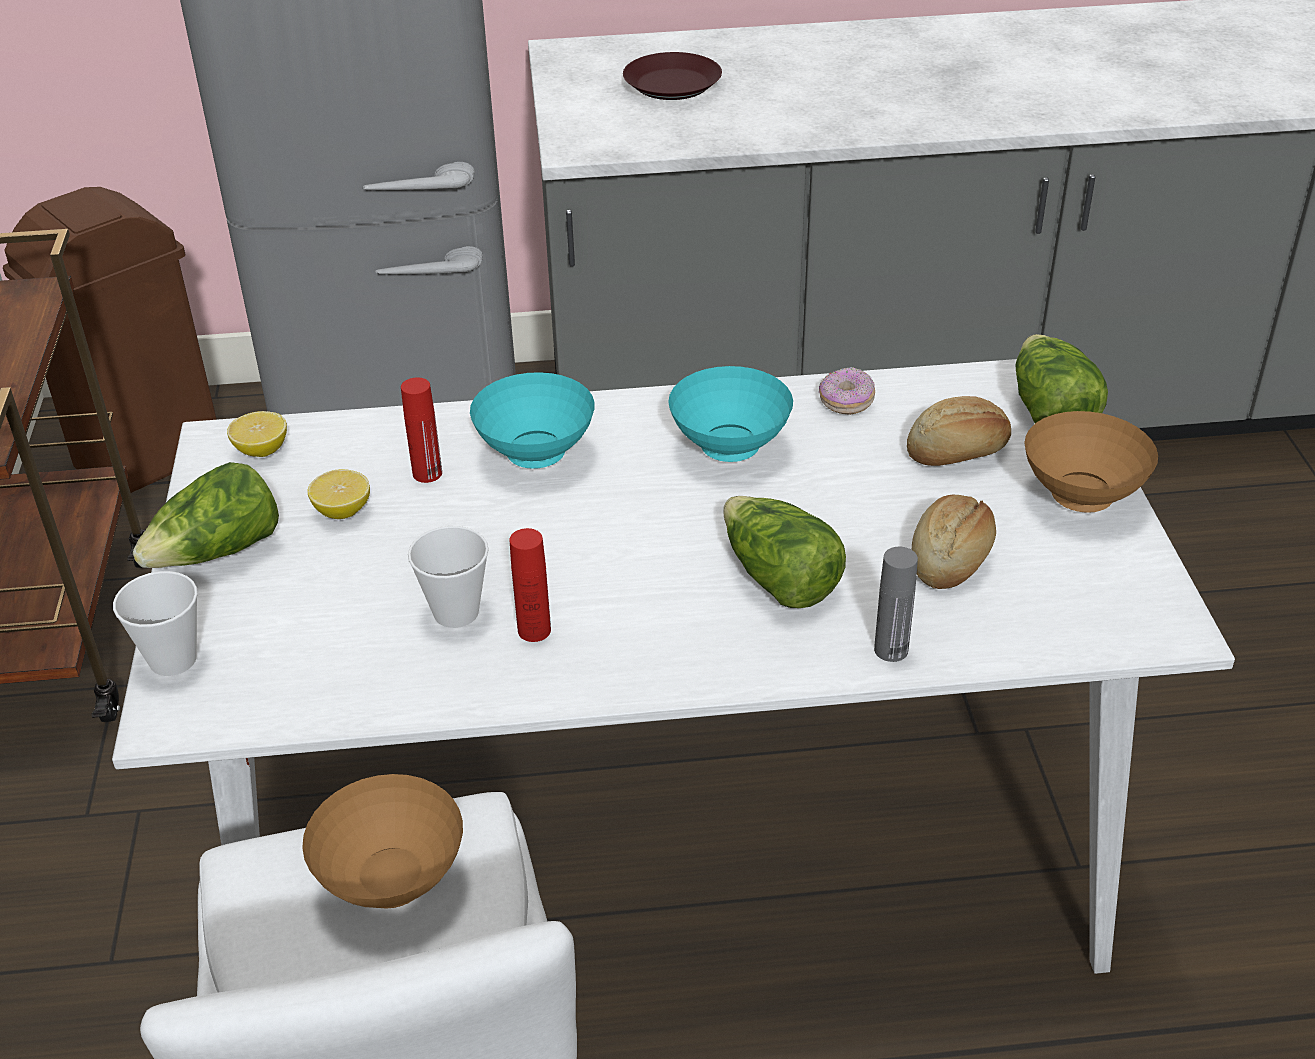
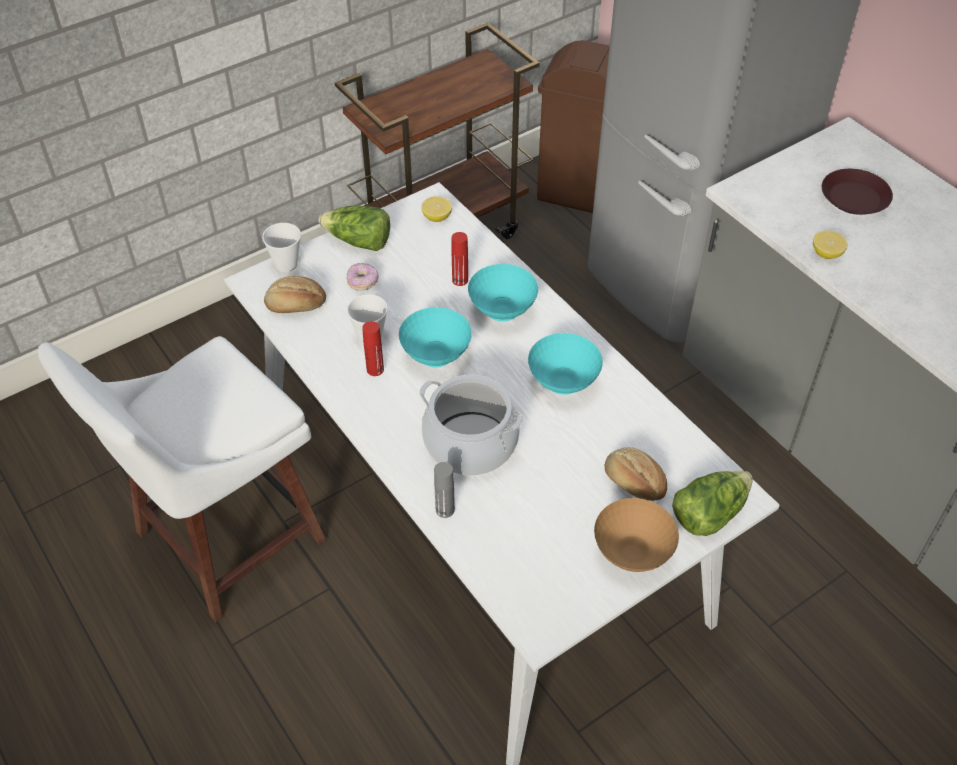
camera: 60 degrees right, 10 degrees up
(342, 510) = (413, 265): lemon -> lemon (826, 253)
(389, 883) = (228, 399): brown bowl -> none
(565, 552) = (437, 355): none -> turquoise bowl
(778, 578) = (470, 444): lettuce -> cooking pot
(846, 402) = (643, 415): donut -> donut (363, 282)
(952, 558) = (535, 511): bread -> bread (296, 306)

